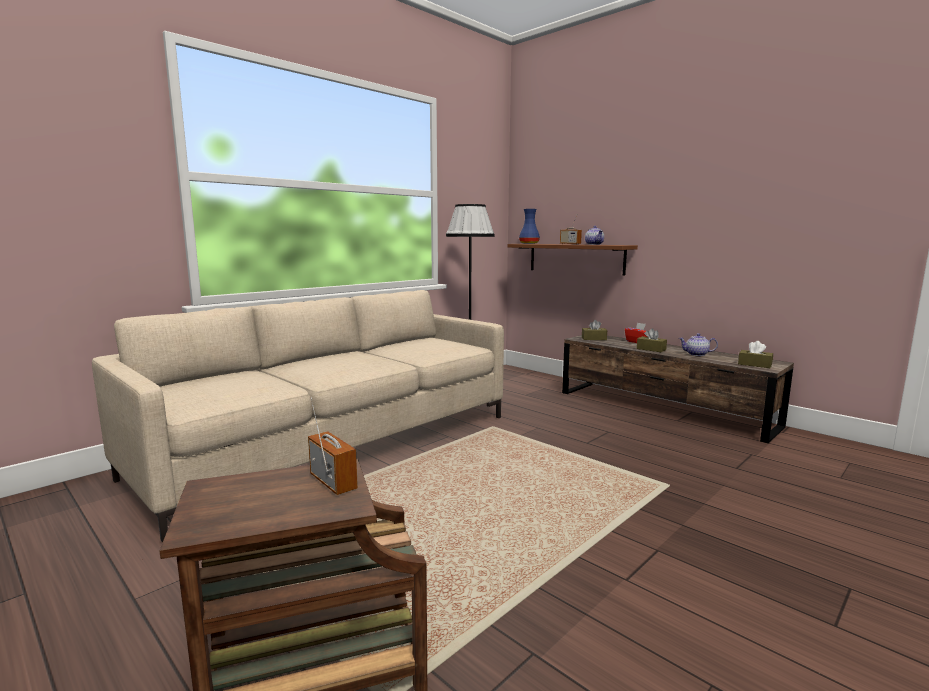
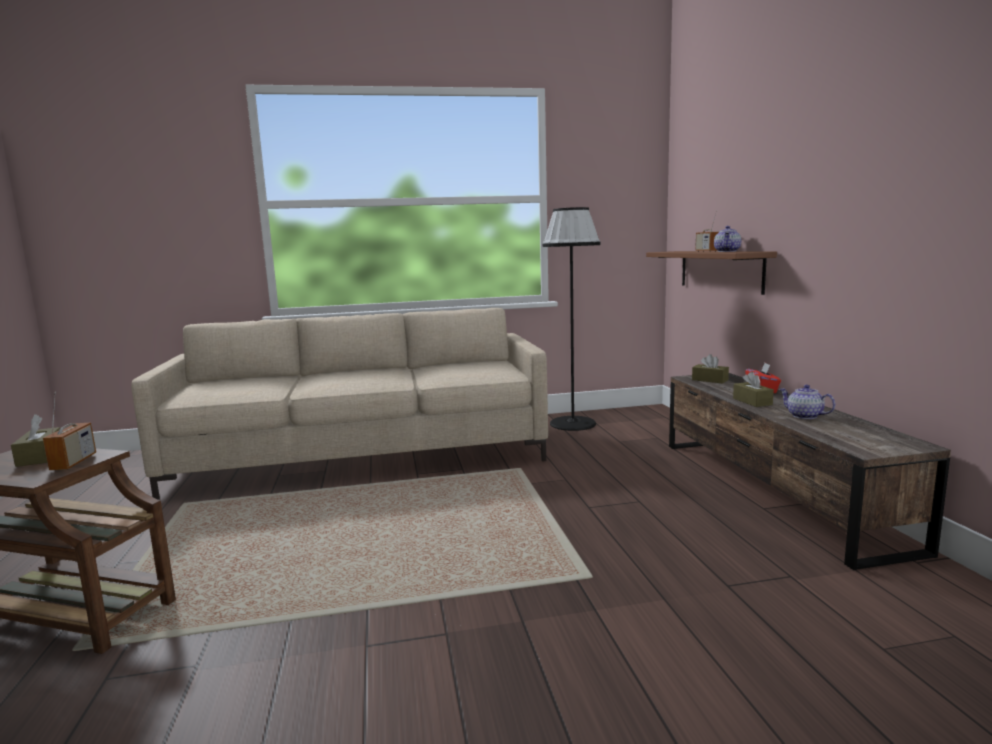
camera: 35 degrees right, 0 degrees up
(529, 243) = (673, 251): blue vase -> none
(754, 364) = (860, 442): brown tissue box -> brown tissue box (40, 456)

